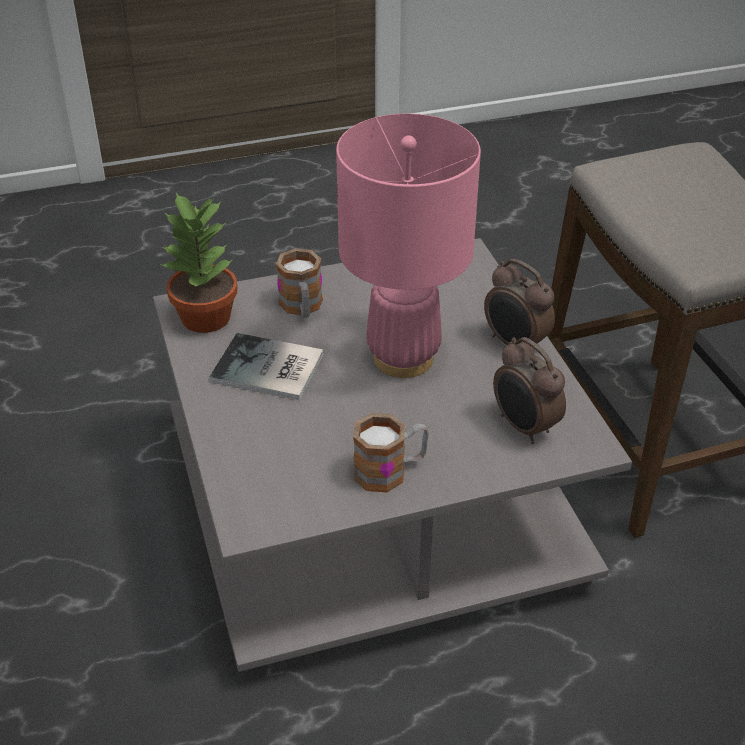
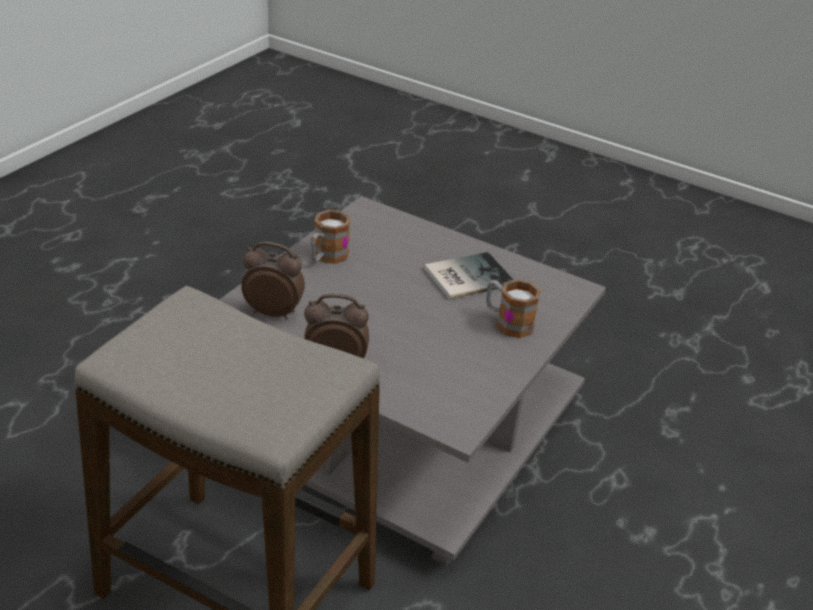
camera: 135 degrees right, 5 degrees down
(206, 318) = (550, 287): potted plant -> none
(403, 358) = (397, 320): pink table lamp -> none

